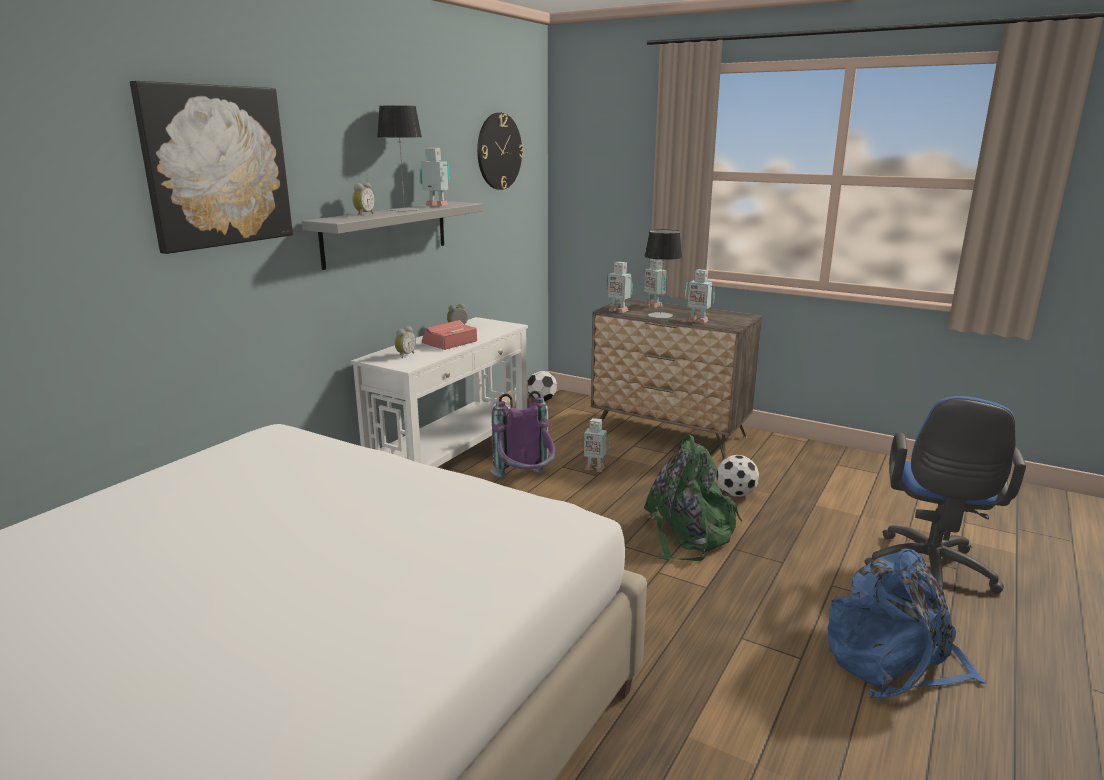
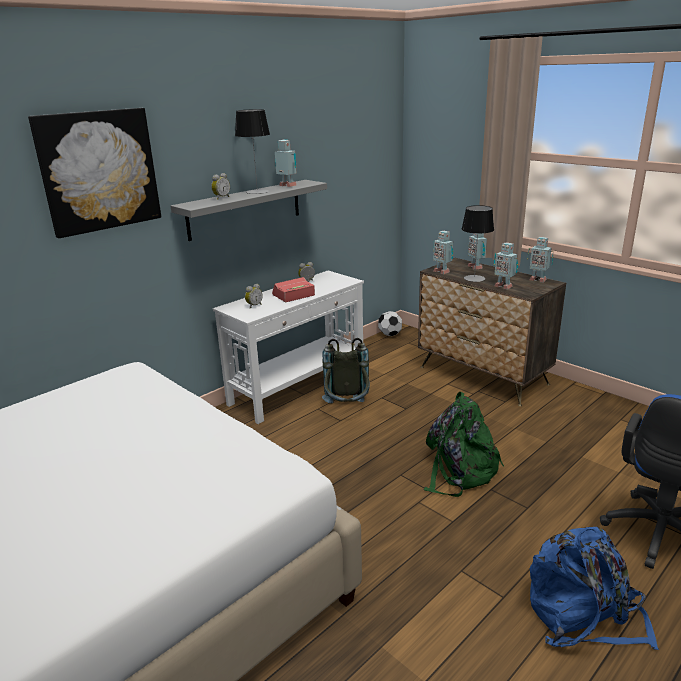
camera: 15 degrees right, 5 degrees up
(499, 151) = (352, 134): wall clock -> none
(526, 483) = (347, 409): purple backpack -> grey backpack
(594, 467) = (406, 401): toy robot -> toy robot (537, 279)
(736, 494) = (515, 438): football -> none

